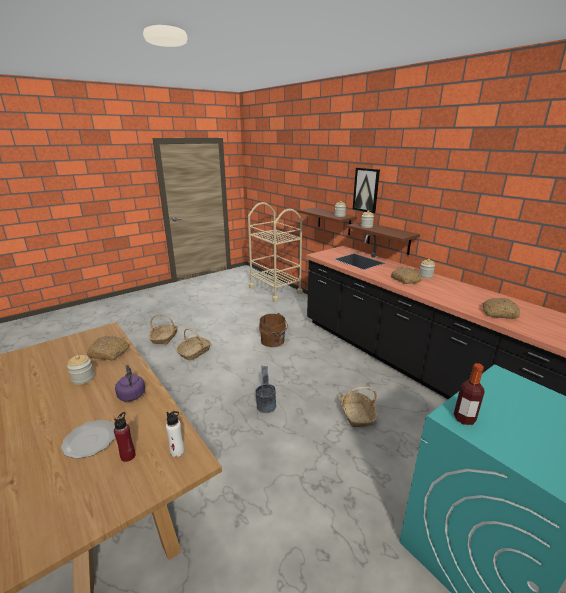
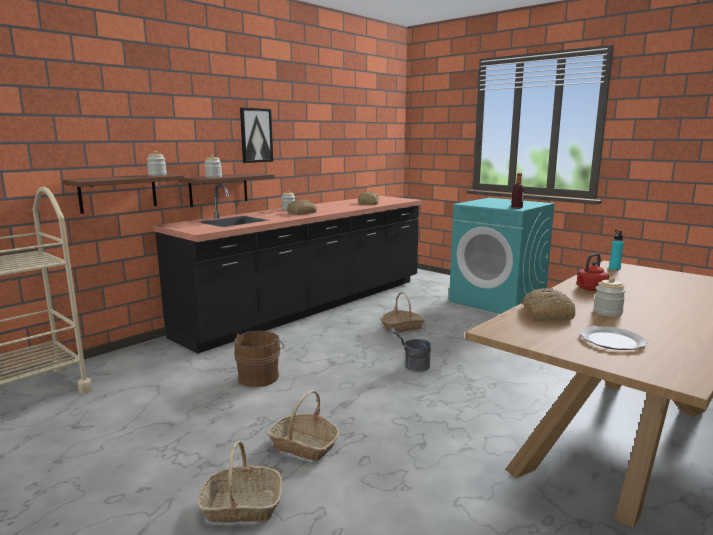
camera: 100 degrees left, 10 degrees down
(89, 440) = (658, 290): plate -> plate (613, 341)
(128, 456) = (643, 278): red bottle -> none
(131, 394) = (590, 289): purple kettle -> red kettle
(177, 451) = (614, 268): white bottle -> turquoise bottle
(366, 190) = (173, 132): picture -> picture (256, 135)

